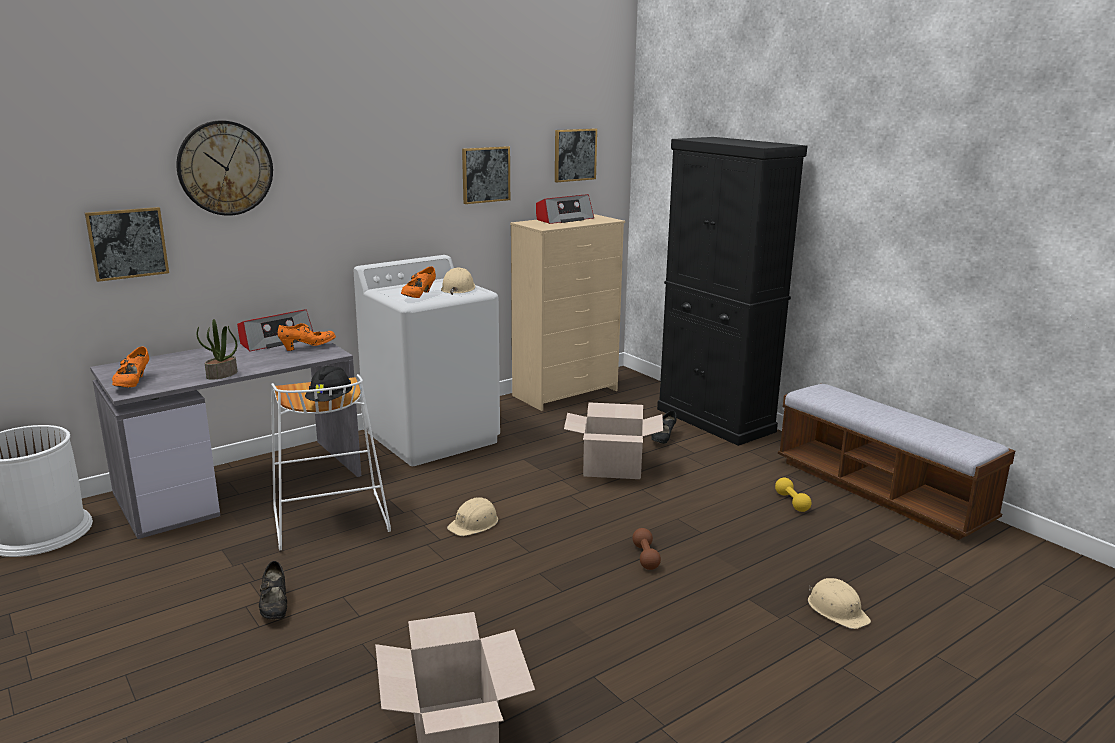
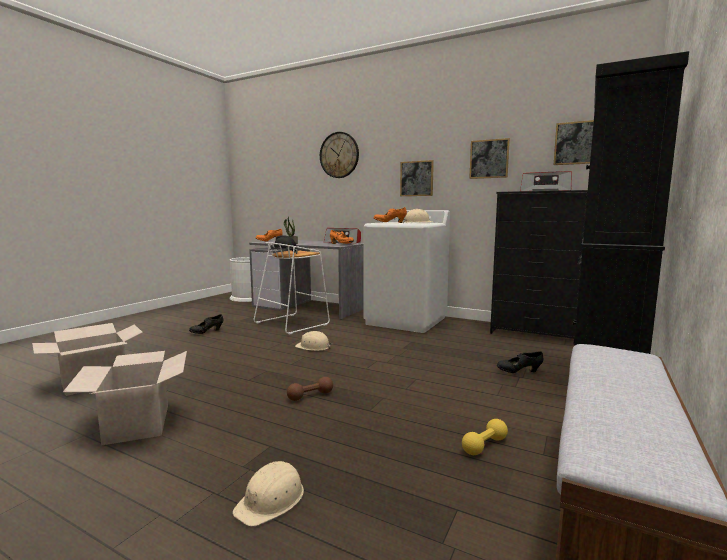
camera: 65 degrees right, 10 degrees down
(127, 243) = (301, 188): picture -> picture (416, 178)
(566, 393) = (534, 334): beige dresser -> black dresser
(612, 467) = (437, 365): cardboard box -> cardboard box (138, 424)

